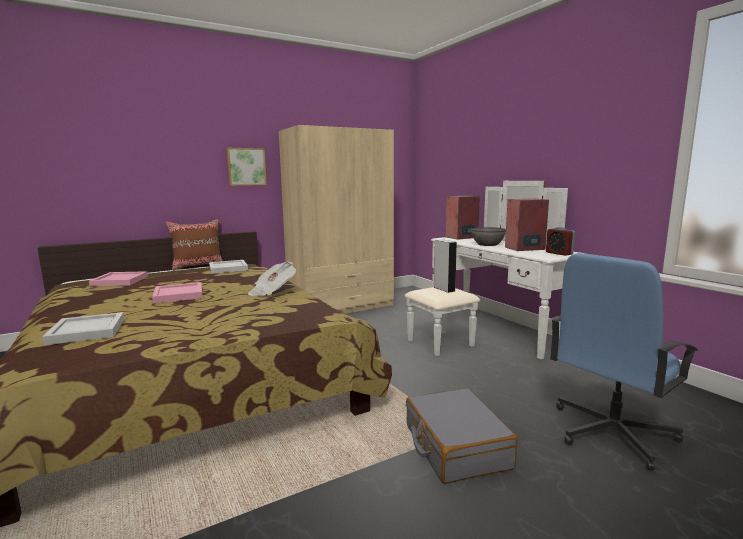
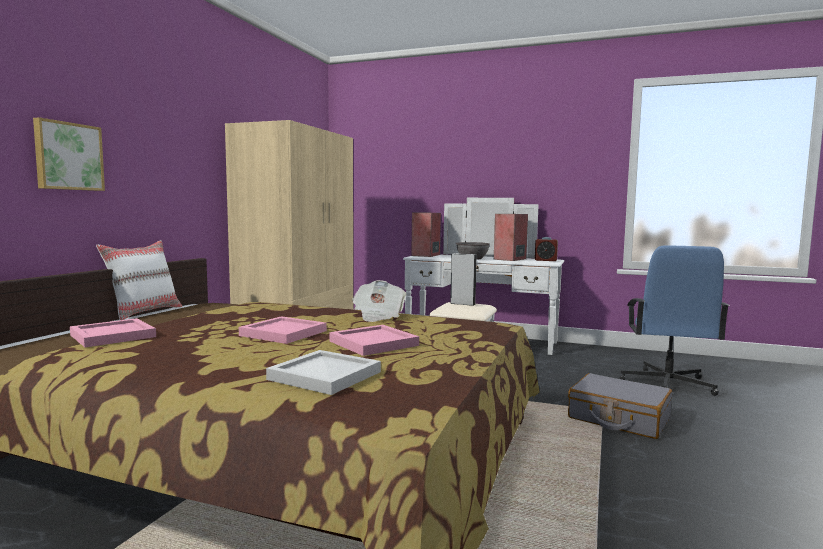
camera: 40 degrees left, 5 degrees down
(187, 313) = (372, 343): none -> pink tray
(198, 266) = (144, 312): brown pillow -> white pillow
(227, 268) = (226, 306): white tray -> none
(246, 166) = (188, 167): picture -> picture (68, 156)

